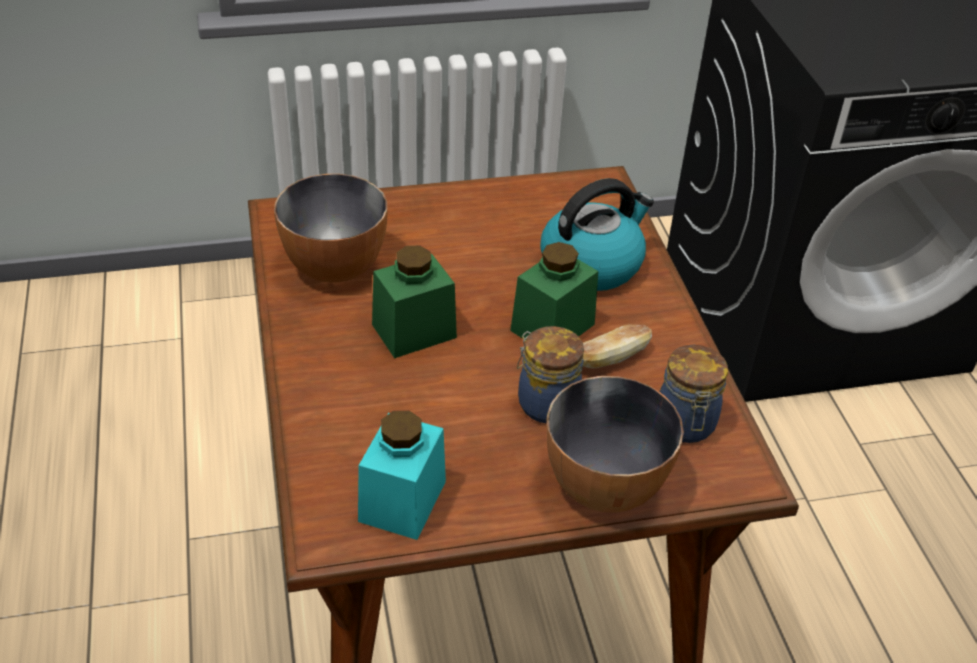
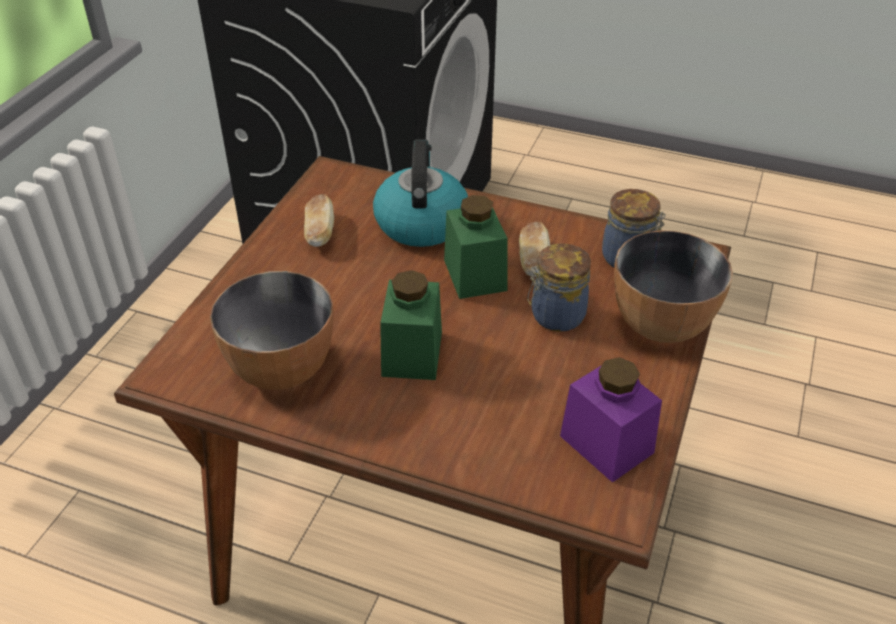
camera: 55 degrees left, 0 degrees up
(402, 501) = (606, 444): turquoise jar -> purple jar
(515, 212) = (319, 233): none -> bread

